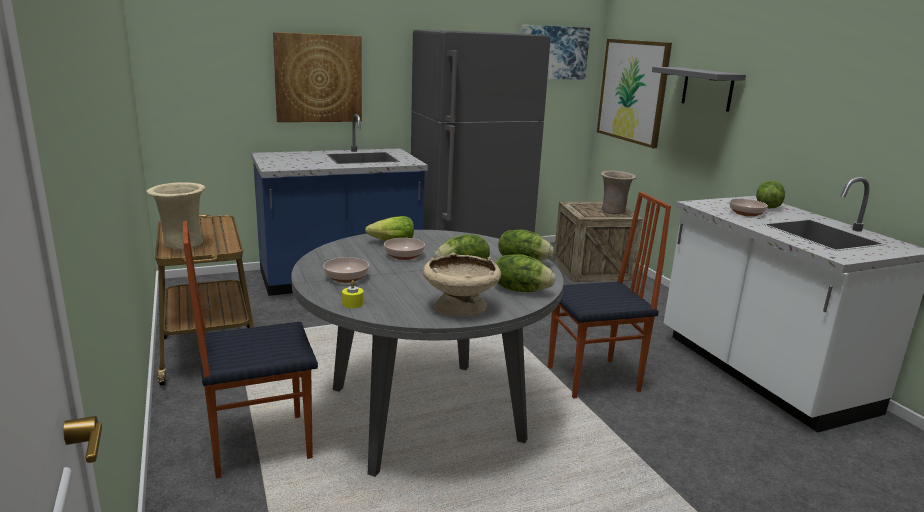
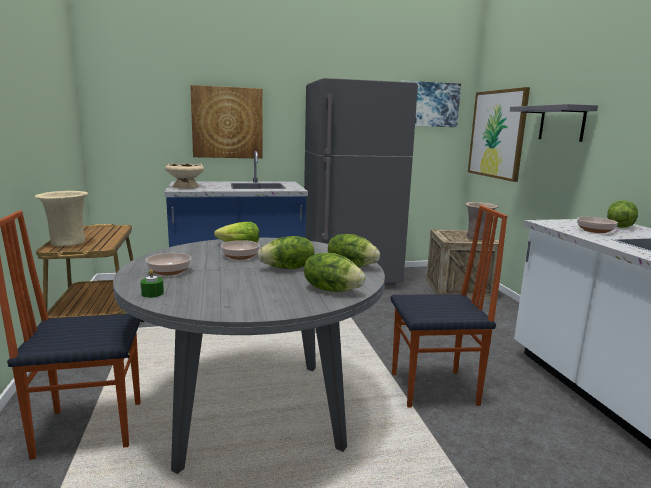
camera: 10 degrees right, 5 degrees down
(352, 303) = (152, 293): yellow candle -> green candle
(460, 307) = (256, 302): beige bowl -> beige bowl (185, 187)

